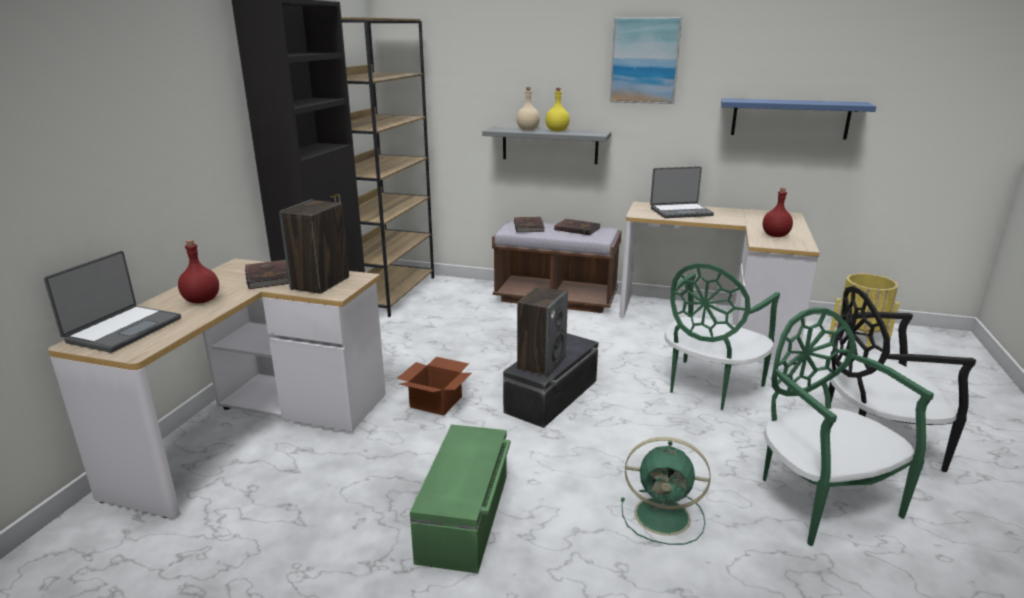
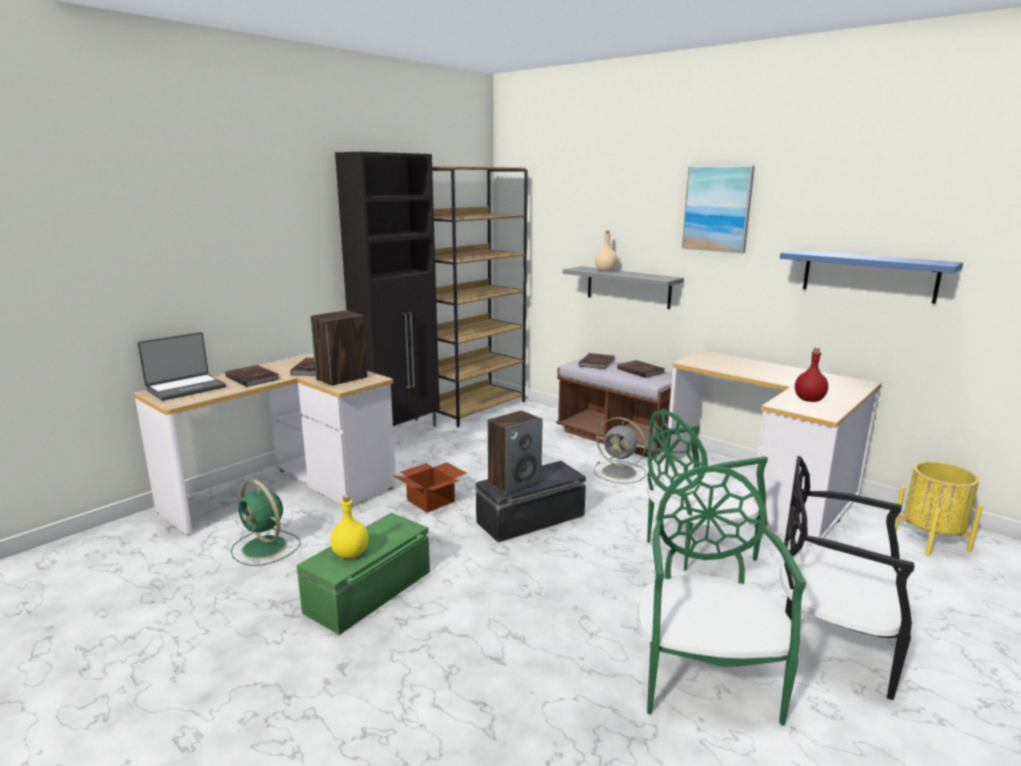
camera: 25 degrees right, 5 degrees down
(201, 300) = (253, 378): red bottle -> brown book
(557, 131) = (631, 273): yellow bottle -> yellow bottle (351, 553)
(589, 332) = (620, 472): none -> grey fan
(665, 516) = (531, 643): green fan -> green fan (265, 548)
(680, 212) = (737, 365): laptop -> none

